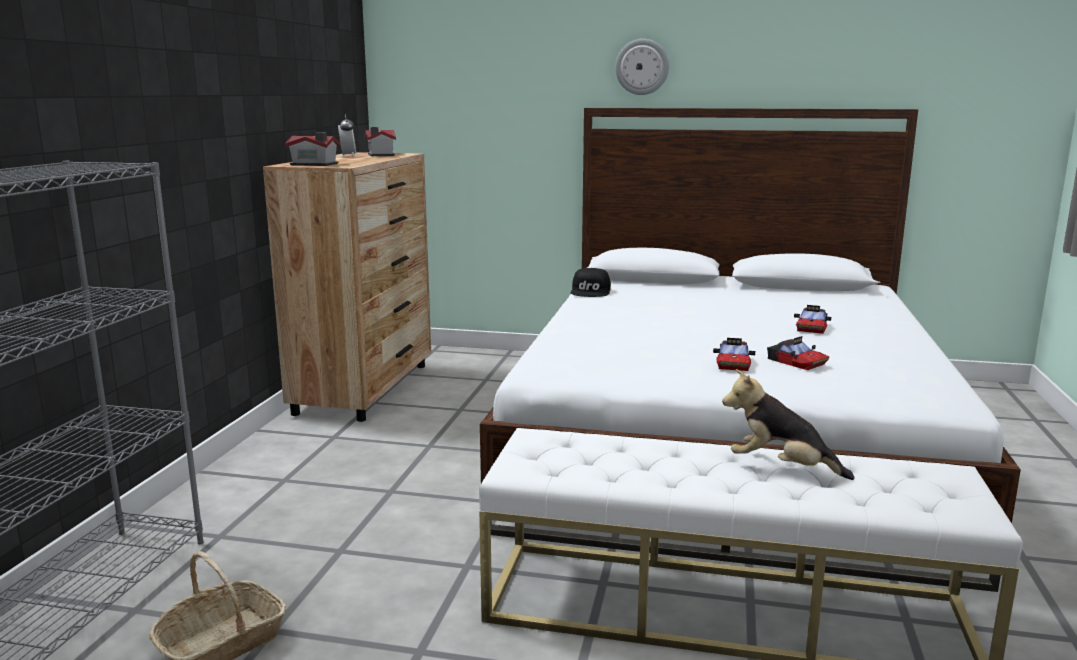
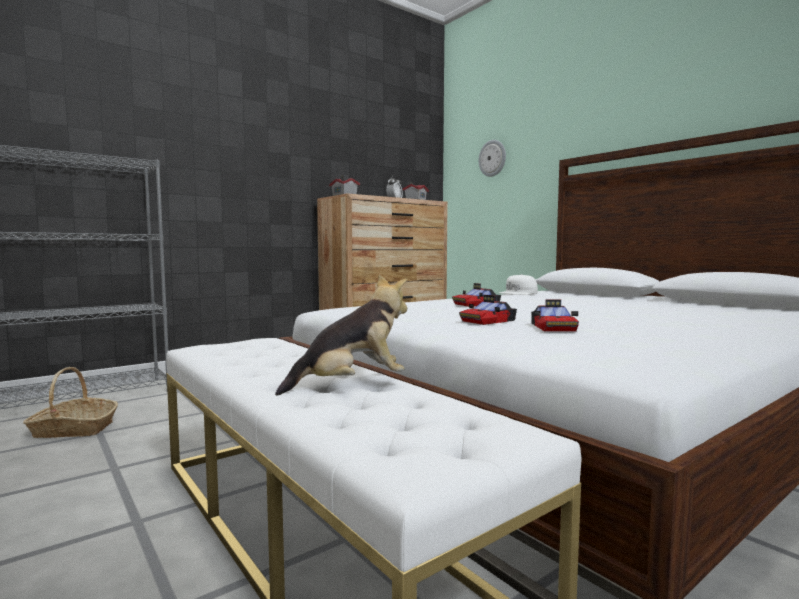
camera: 40 degrees right, 10 degrees down
(591, 291) = (518, 293): black cap -> white cap
(642, 67) = (609, 121): wall clock -> wall clock (492, 158)
(781, 467) = (351, 385): plush toy -> plush toy turned 90 degrees clockwise
(812, 327) = (651, 317): toy car -> toy car (476, 304)

